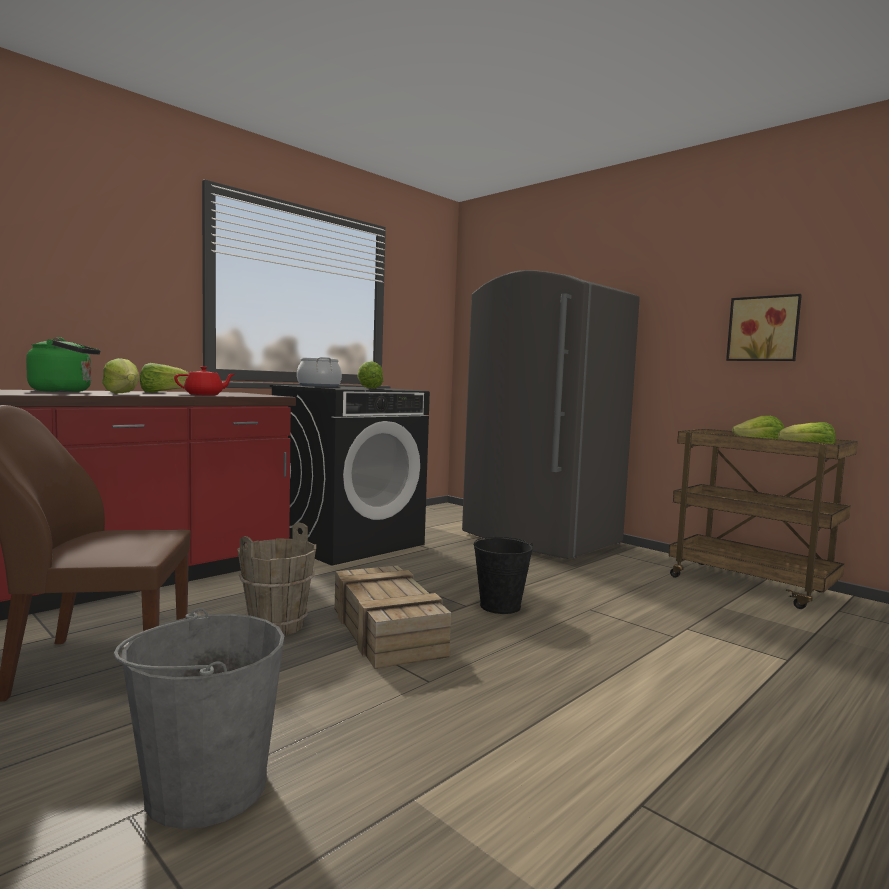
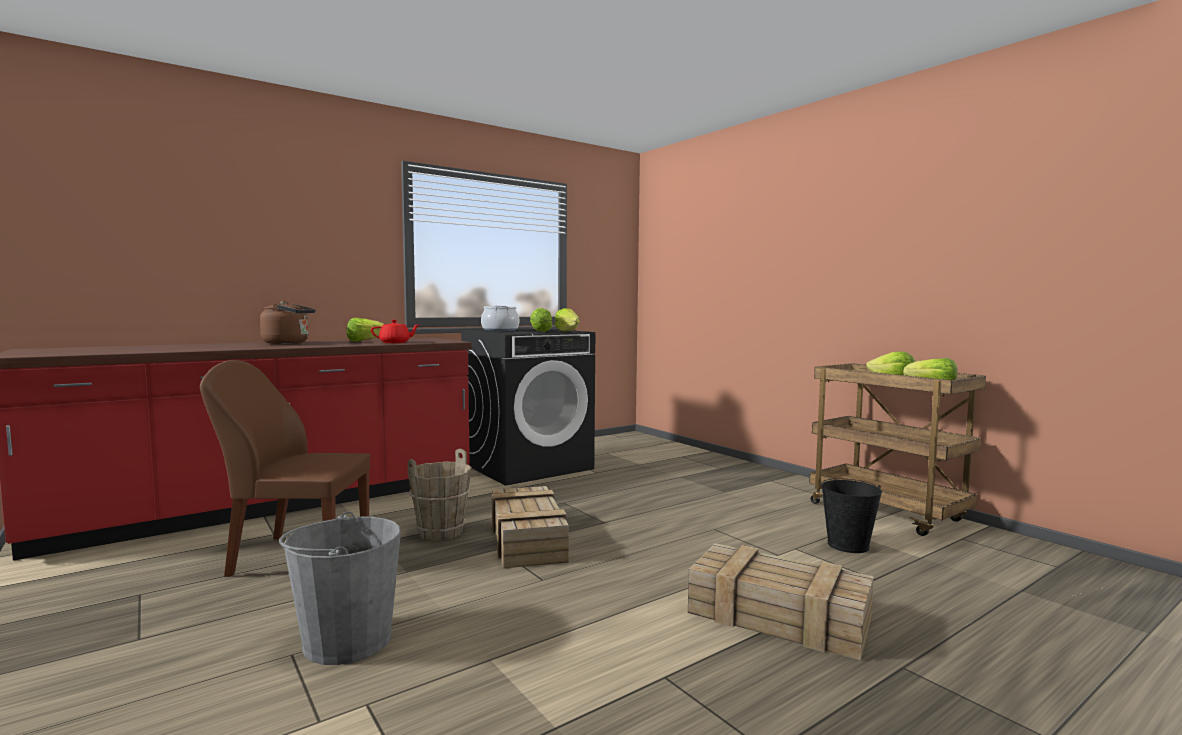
camera: 10 degrees right, 0 degrees up
(65, 391) = (289, 343): green kettle -> brown kettle
(122, 393) = (330, 344): lettuce -> lettuce (567, 331)
(500, 606) = (634, 523): black bucket -> black bucket (848, 545)
(540, 539) = (704, 466): grey fridge -> none
(723, 712) = (781, 617): none -> crate
(764, 329) = (902, 267): picture -> none

